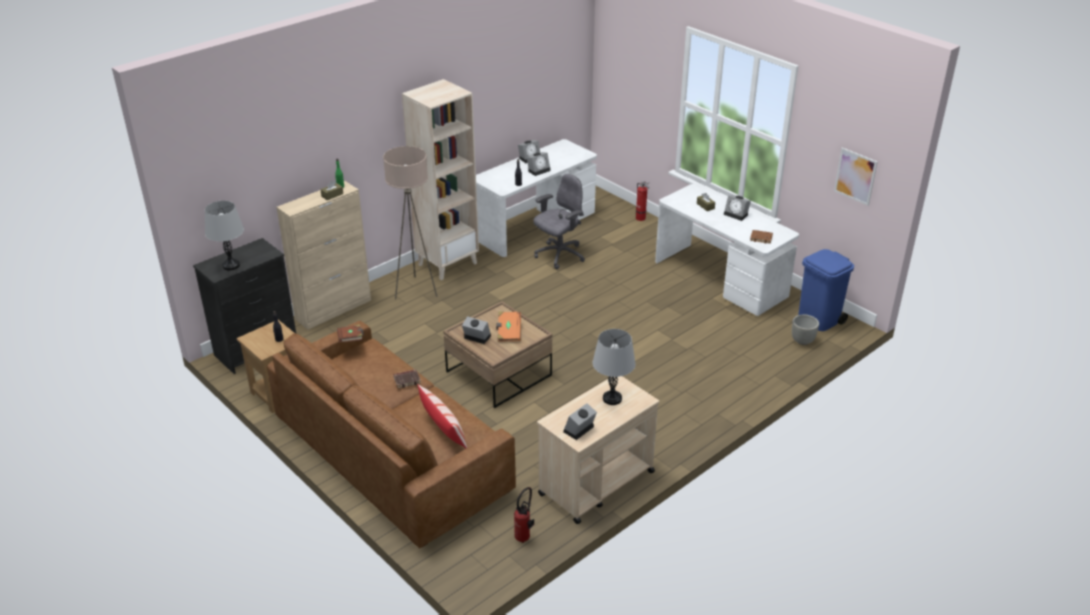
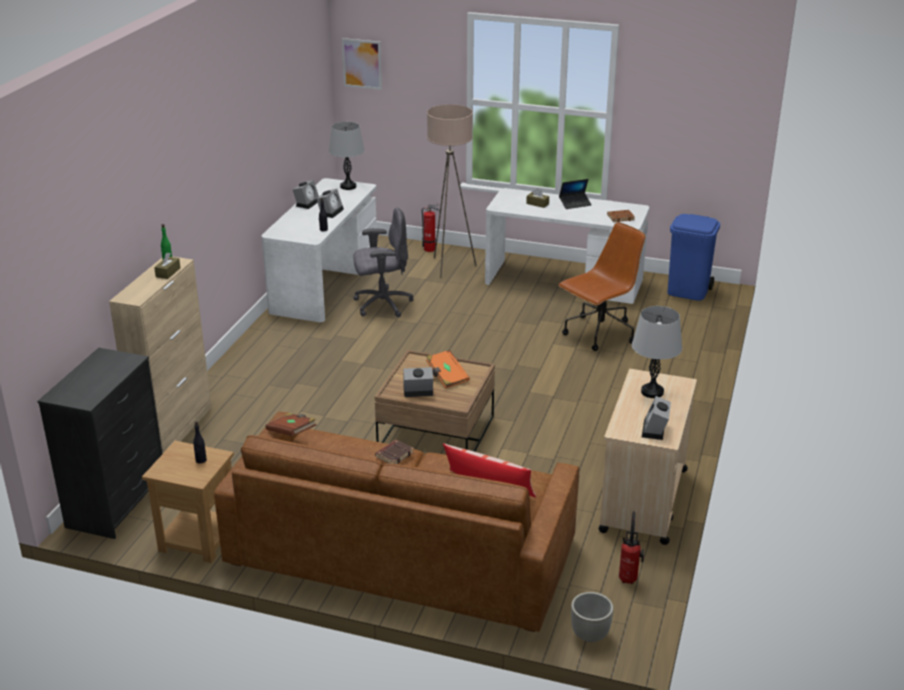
camera: 30 degrees left, 5 degrees down
(231, 265) = (92, 386): grey table lamp -> grey table lamp (348, 186)
(416, 290) = (255, 382): beige floor lamp -> beige floor lamp (450, 267)
(447, 263) = (265, 345): beige bookcase -> none
(559, 255) = (381, 304): grey office chair -> grey office chair turned 60 degrees clockwise
(703, 333) = (599, 334): none -> brown office chair
(737, 214) = (575, 204): alarm clock -> laptop
(802, 341) = (693, 313): grey planter -> grey planter (589, 635)
(855, 176) = (702, 127): picture -> picture (362, 64)

